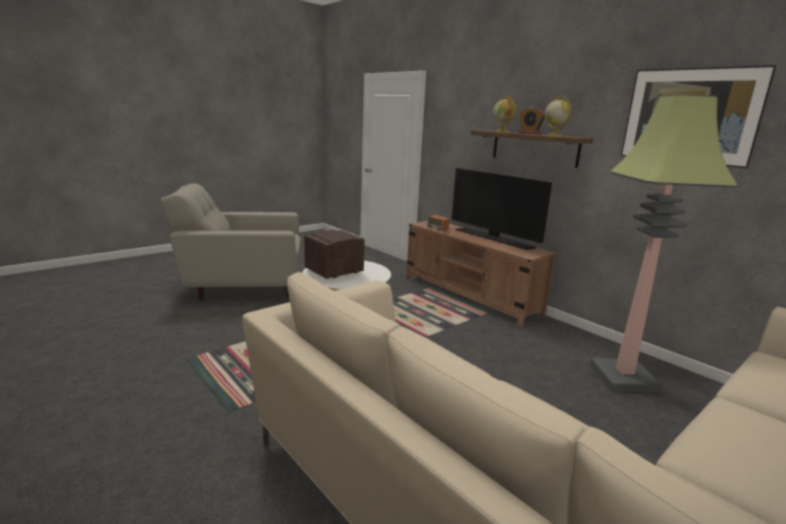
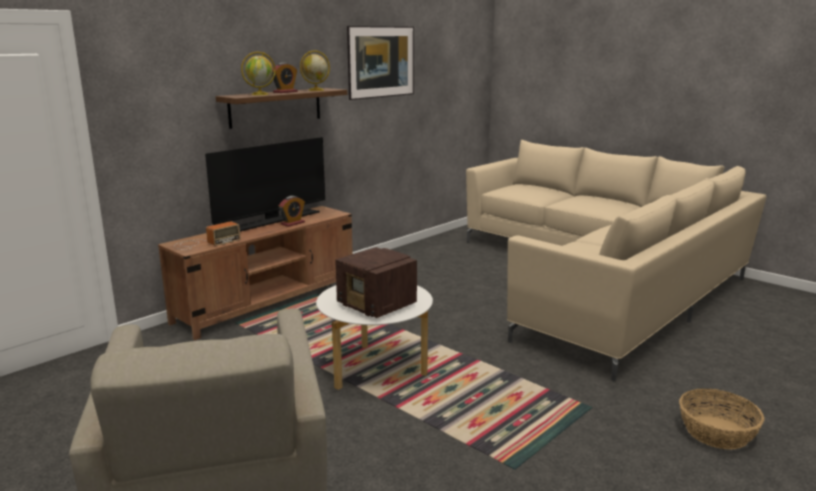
camera: 95 degrees left, 0 degrees up
(123, 486) = (716, 432): none -> basket
(489, 243) = (293, 223): none -> alarm clock
(624, 378) = (432, 260): floor lamp -> none

